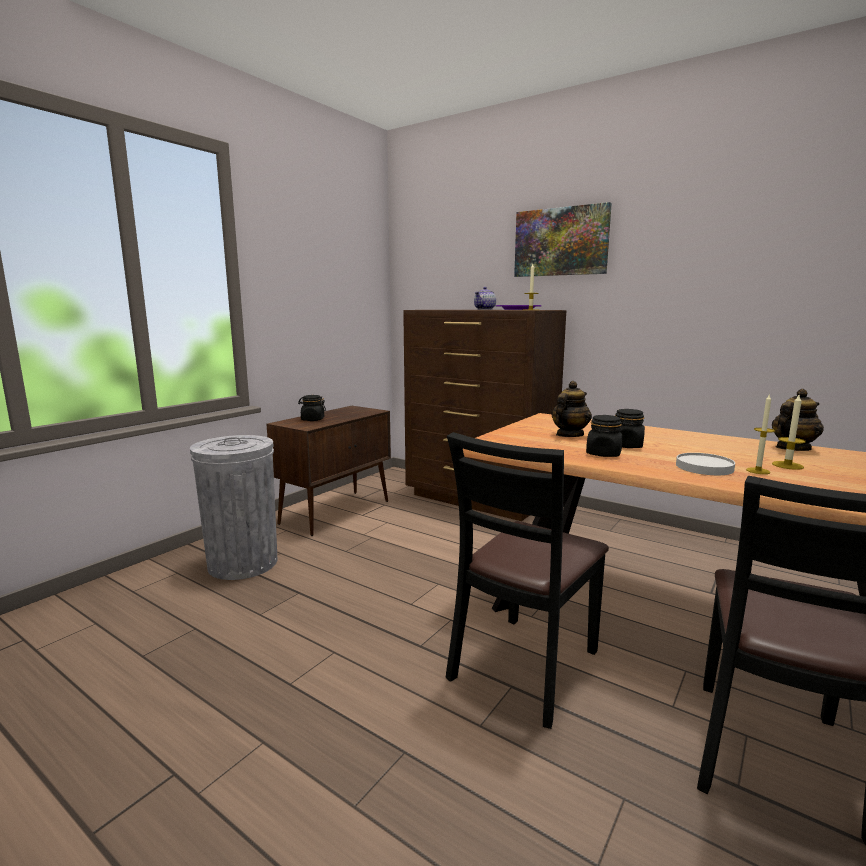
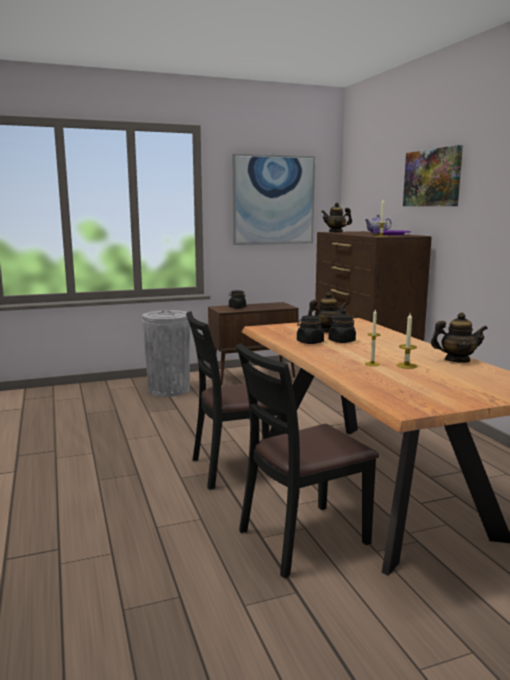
camera: 35 degrees right, 0 degrees up
(324, 268) = (273, 200): none -> picture
(430, 309) = (336, 232): none -> teapot
(704, 467) = (345, 357): white plate -> none

